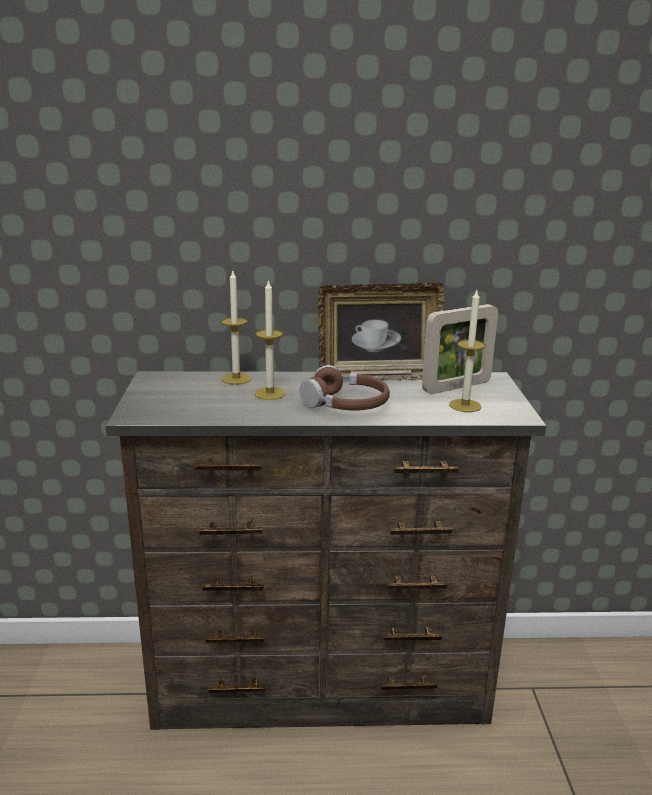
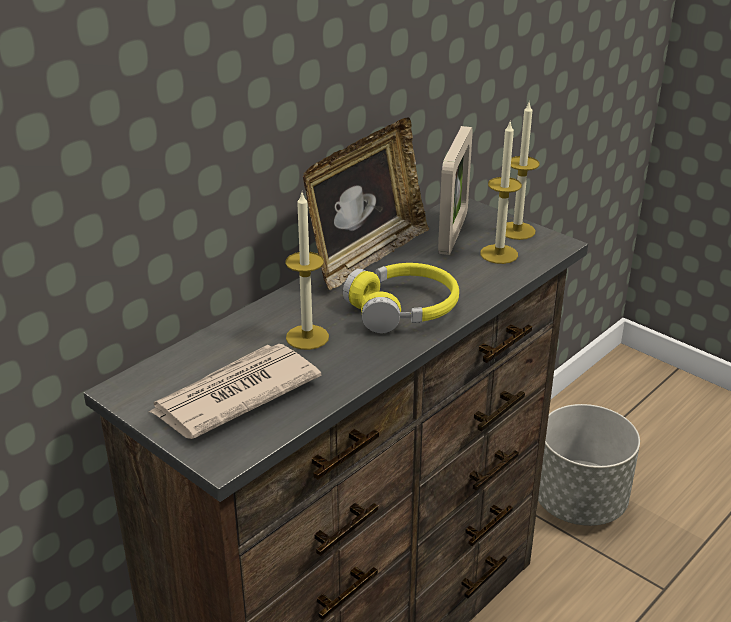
camera: 45 degrees left, 10 degrees up
(186, 398) = (233, 395): none -> newspaper
(236, 379) = (231, 337): candle -> candle (517, 231)
(346, 404) = (403, 309): brown headphones -> yellow headphones
(584, 714) = (579, 502): none -> grey planter

